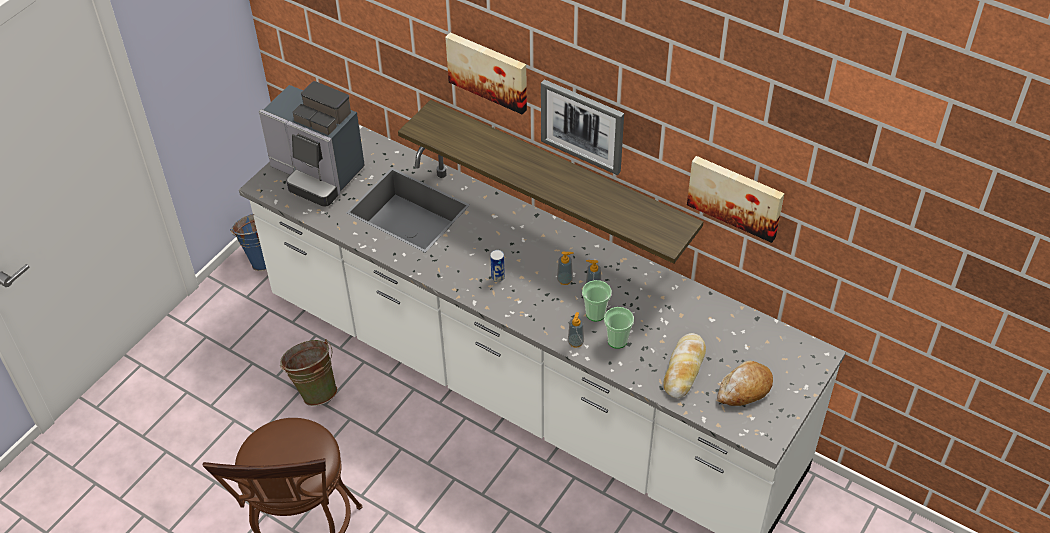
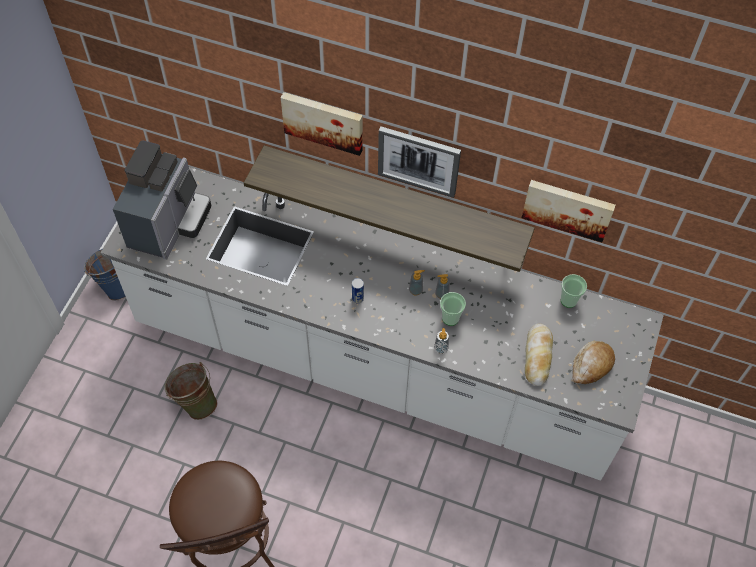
camera: 15 degrees left, 10 degrees up
(318, 173) = (169, 223): coffee machine -> coffee machine turned 90 degrees counterclockwise
(617, 340) = (475, 340): cup -> cup (568, 300)

